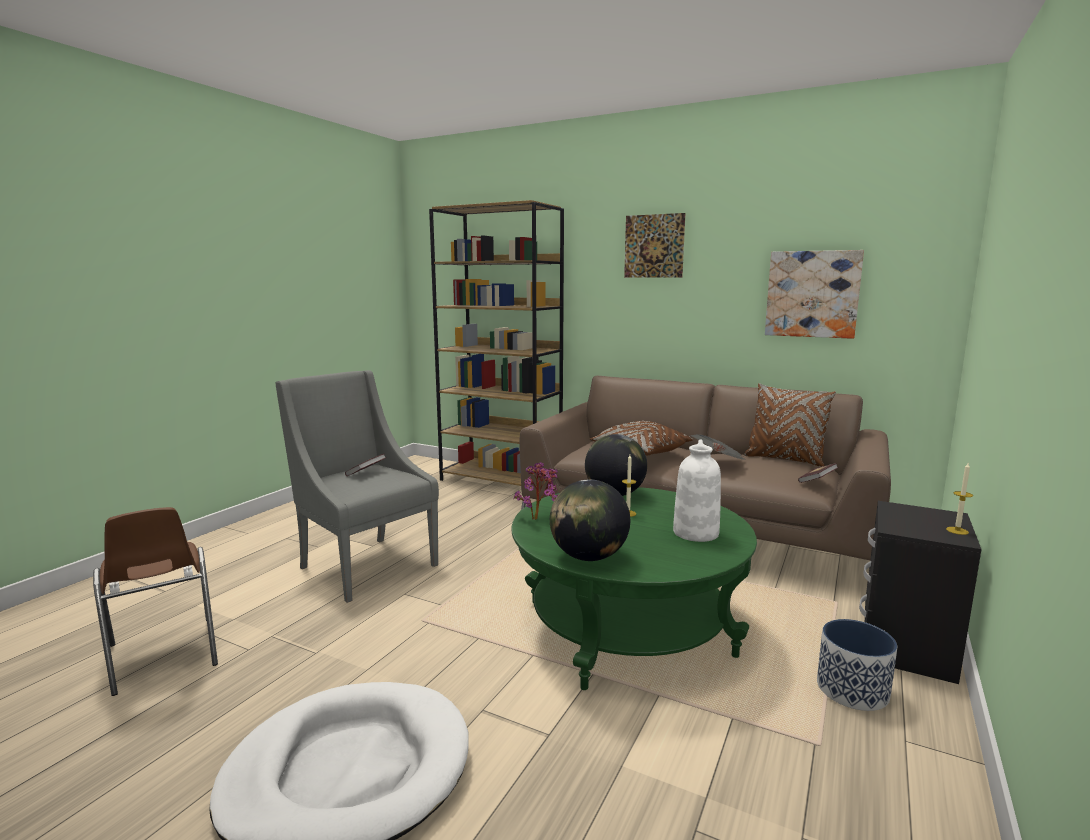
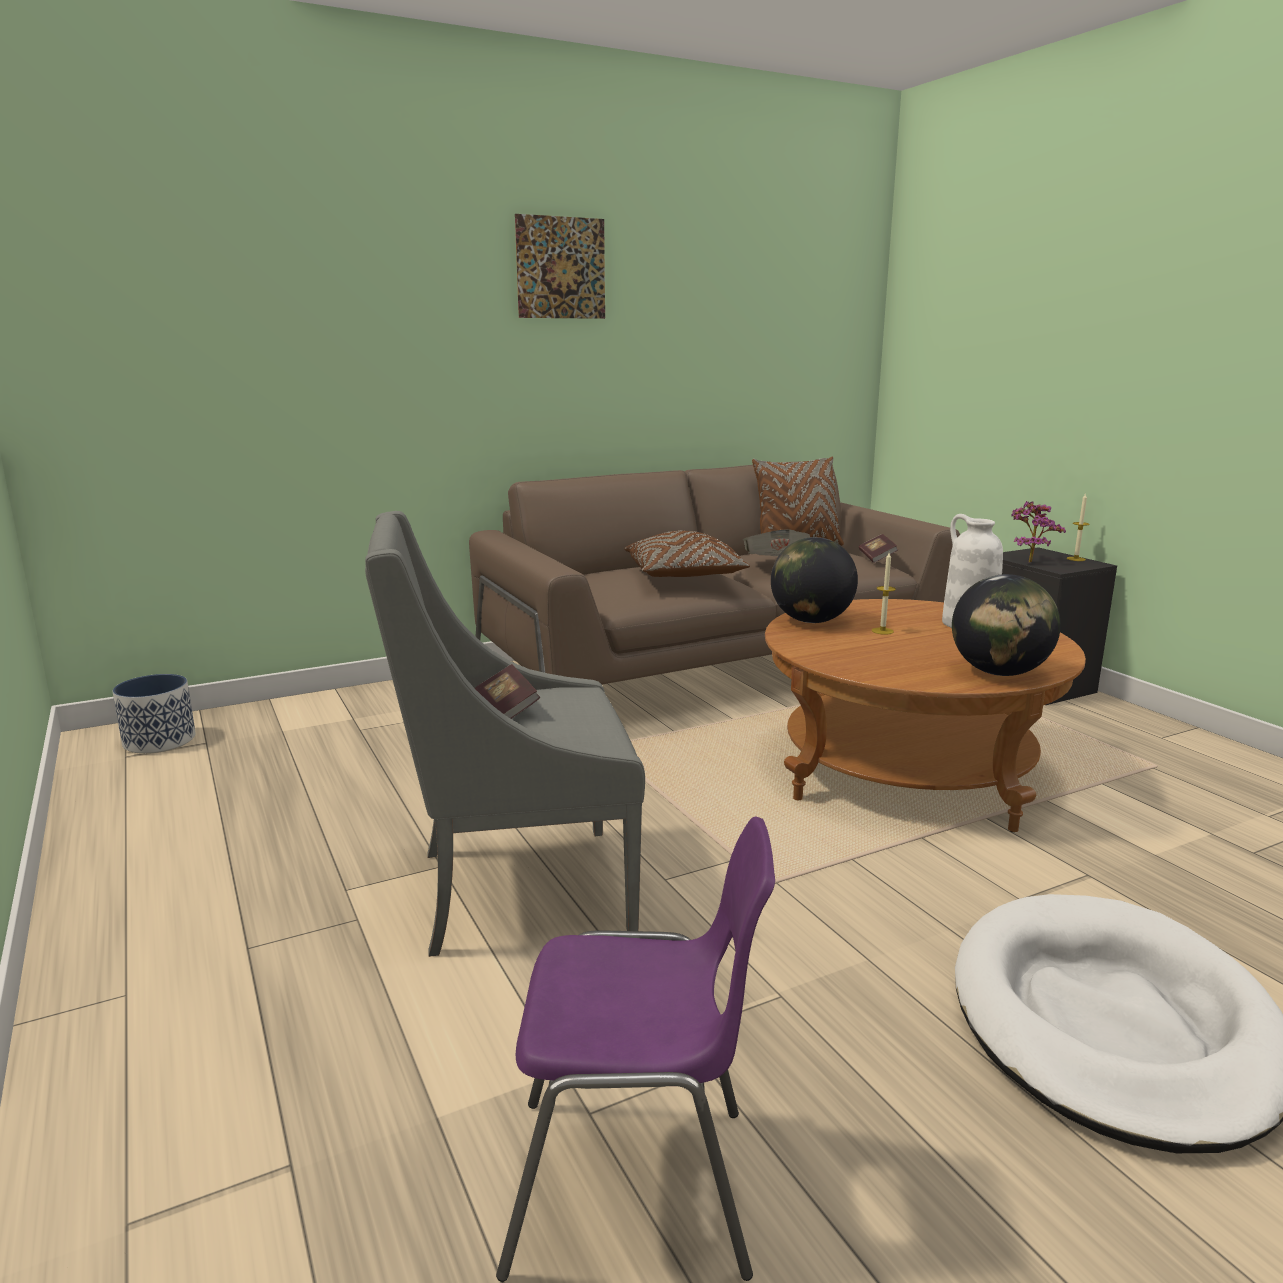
camera: 55 degrees left, 5 degrees up
(163, 656) = (637, 1188): brown chair -> purple chair
(502, 480) = (356, 706): brown bookcase -> none
(538, 519) = (853, 666): potted plant -> potted plant (1028, 561)
(628, 628) = (906, 771): green coffee table -> brown coffee table
(812, 294) = (754, 342): picture -> none
(852, 690) = (1084, 726): planter -> planter (159, 741)

